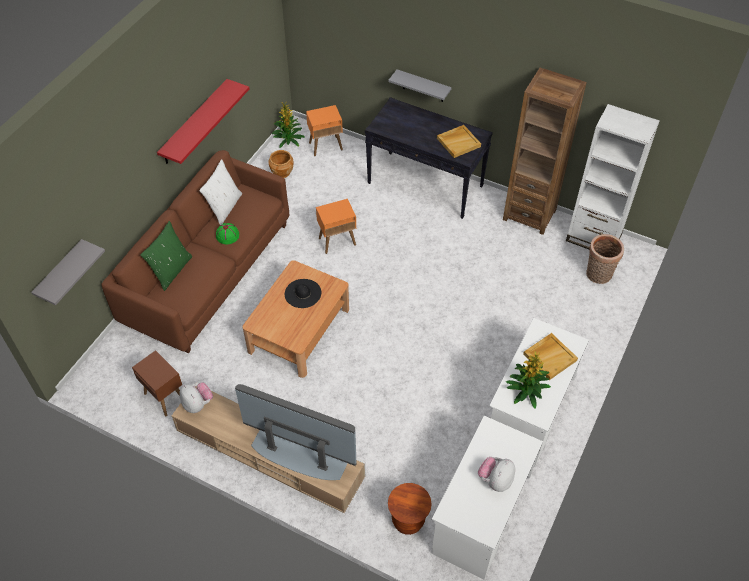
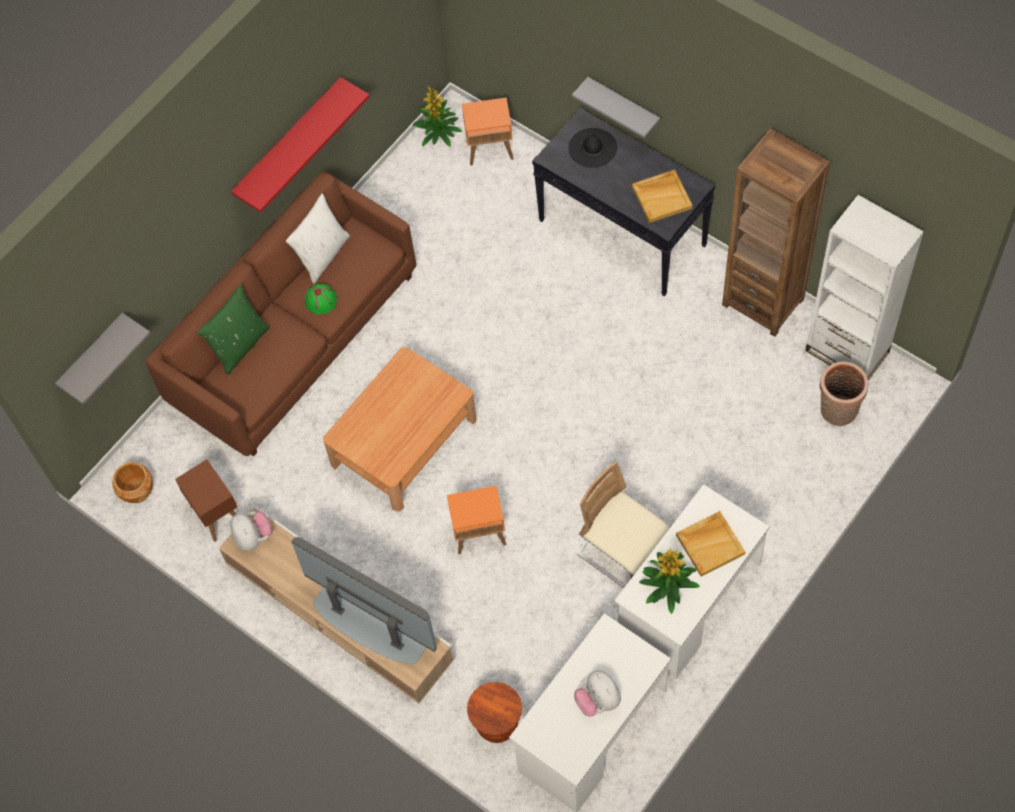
camera: 15 degrees right, 10 degrees up
(282, 172) = (419, 187): brown planter -> brown planter (137, 491)
(303, 293) = (409, 399): black hat -> black hat (592, 148)
(337, 241) = (479, 311): orange side table -> orange side table (480, 534)
(473, 383) = (622, 551): none -> beige chair
(495, 480) = (598, 700): plush toy -> plush toy turned 75 degrees counterclockwise

